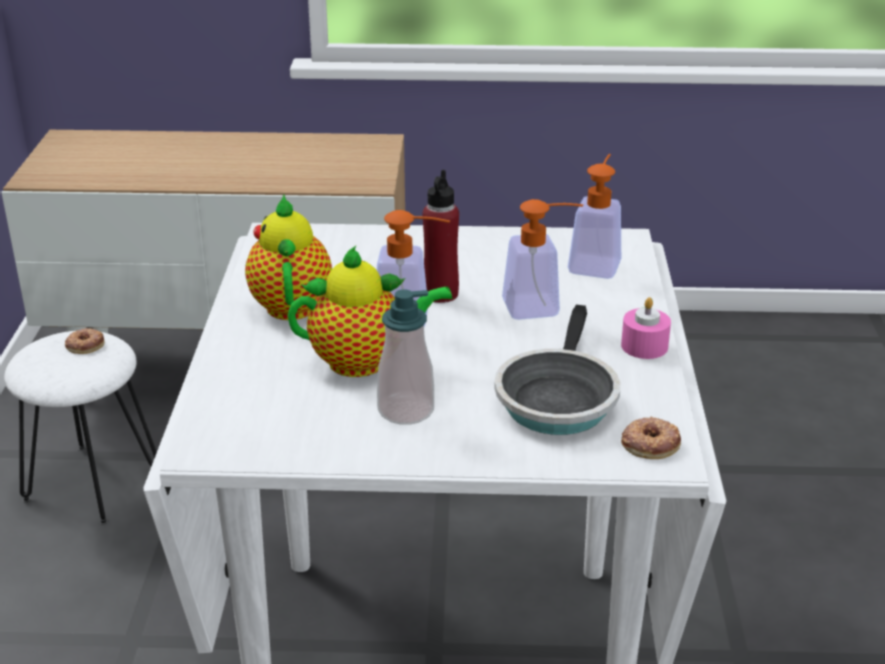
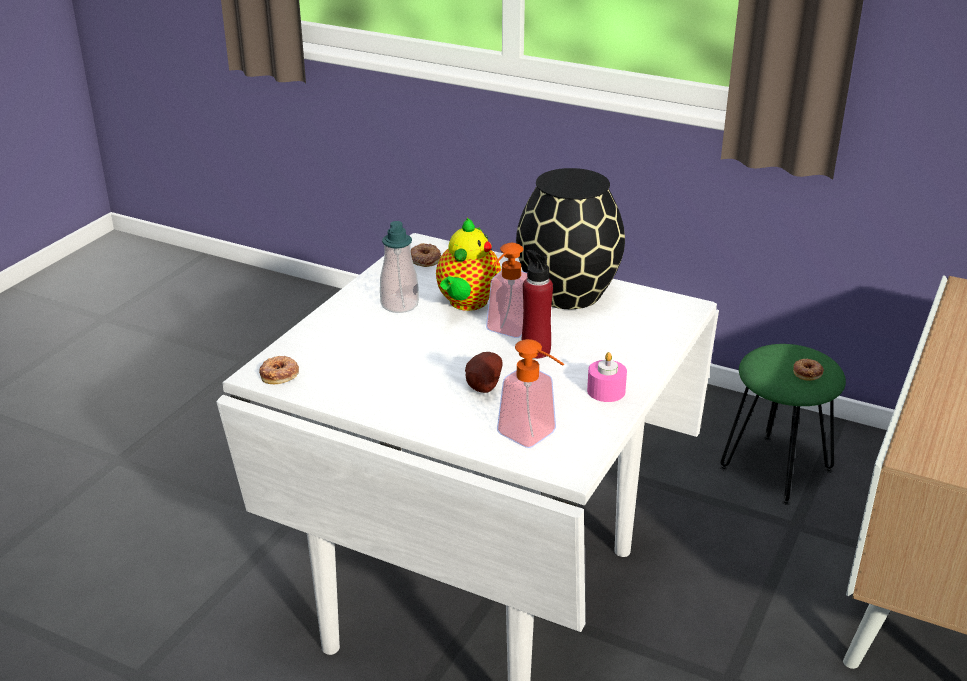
camera: 115 degrees right, 0 degrees up
(91, 484) = (775, 468): white stool -> green stool
(255, 430) = (424, 259): none -> donut
(291, 303) = (566, 293): teapot -> black vase
(541, 307) = (482, 387): soap dispenser -> potato
(556, 398) = (360, 357): frying pan -> none
(644, 346) = (387, 413): pink candle -> pink candle (606, 391)

